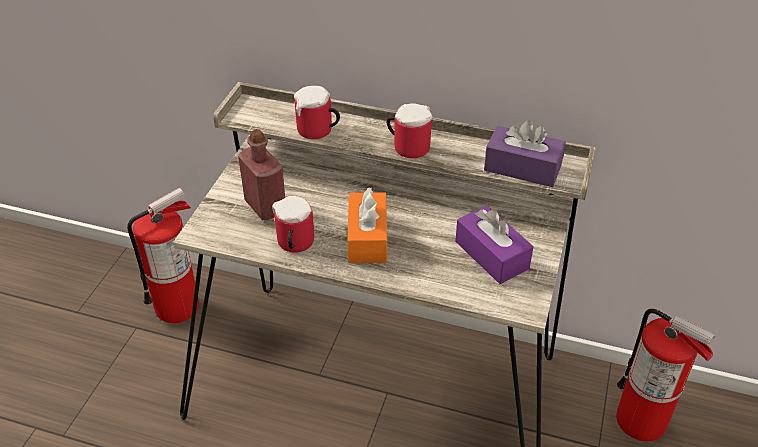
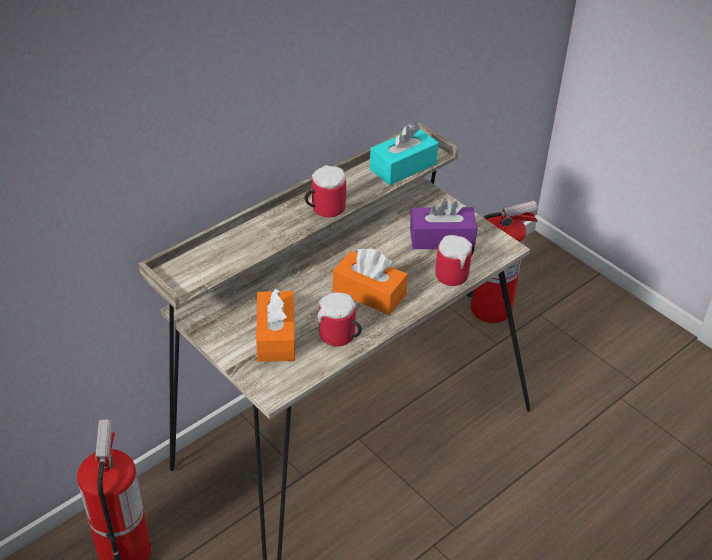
camera: 60 degrees left, 0 degrees up
(265, 206) = (276, 336): red bottle -> orange tissue box
(318, 132) = (256, 248): mug -> mug (456, 274)
(522, 168) = (403, 167): purple tissue box -> turquoise tissue box

